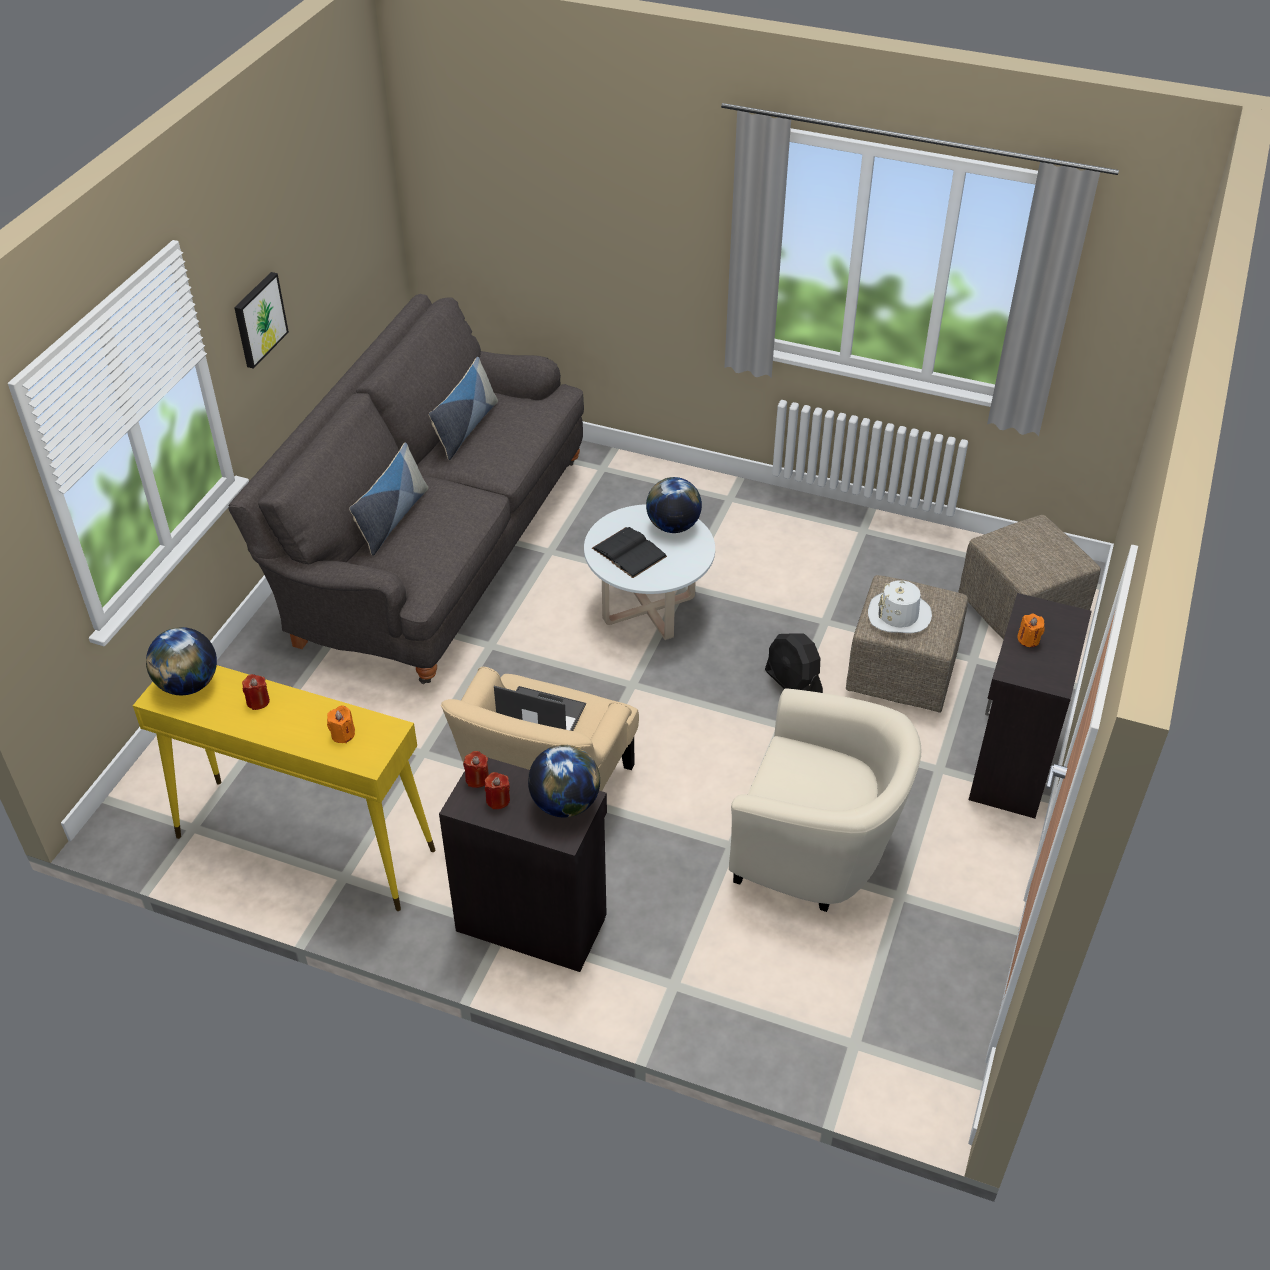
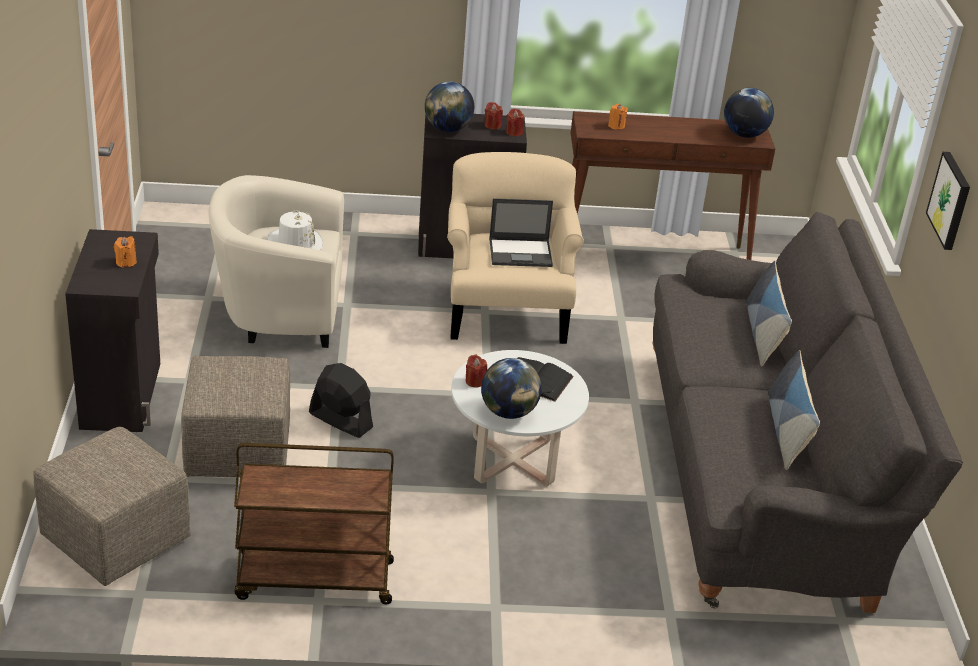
camera: 155 degrees right, 10 degrees down
(258, 701) = (689, 133): red candle -> red candle (475, 381)
(303, 843) = (653, 257): yellow console table -> brown console table
(862, 545) = (313, 580): none -> brown cart
(899, 615) = (249, 374): white hat -> white hat (295, 243)

